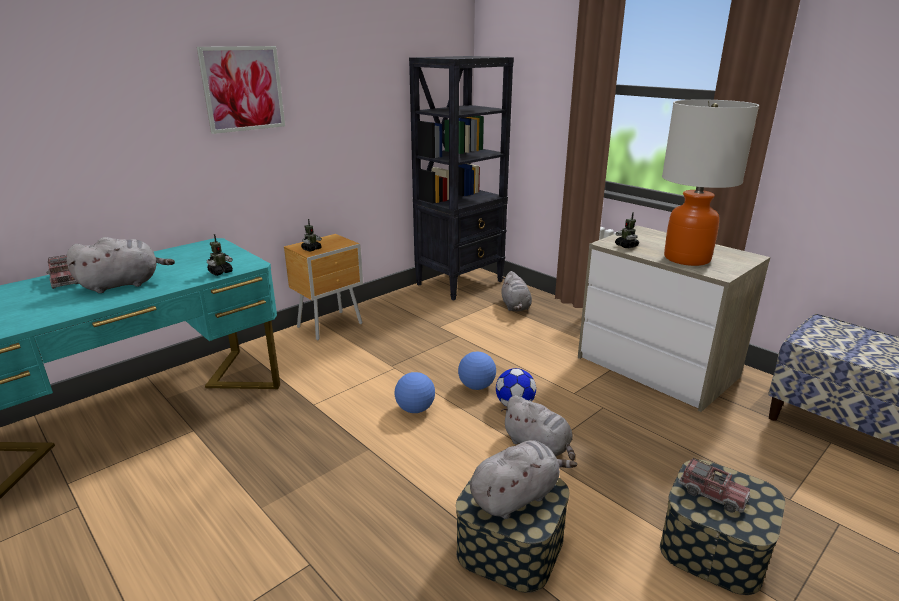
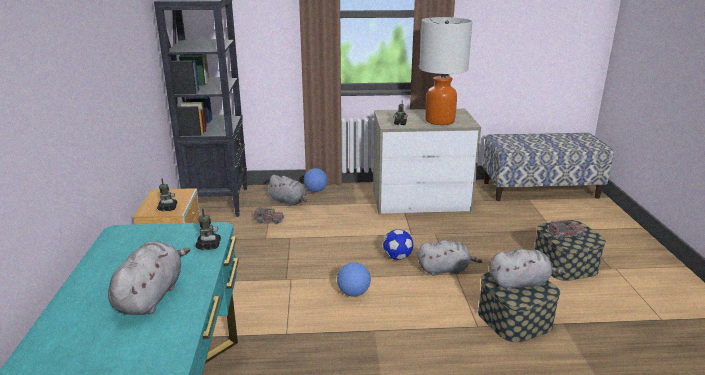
camera: 50 degrees left, 0 degrees up
(64, 280) = (69, 329): toy truck -> toy truck (268, 220)
(243, 89) = (88, 56): picture -> none
(476, 386) = (360, 260): football -> football (315, 191)
(516, 496) = (520, 283): grey plush toy -> grey plush toy turned 75 degrees clockwise

